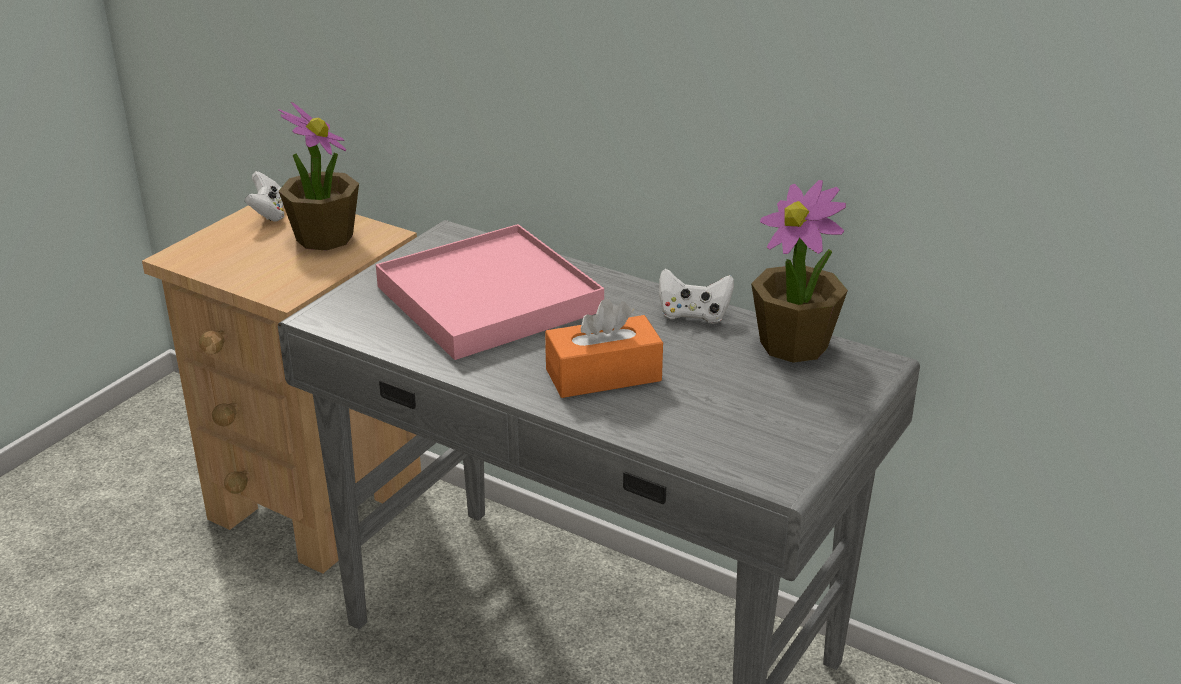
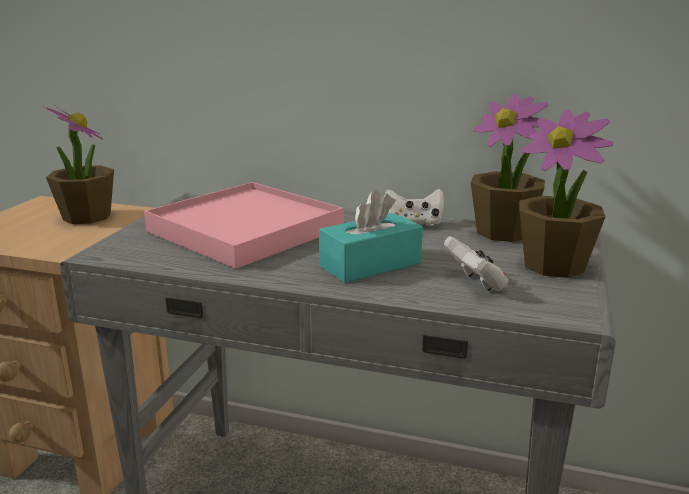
camera: 15 degrees left, 10 degrees down
(269, 213) = (36, 208): white game controller -> white game controller (476, 283)
(603, 375) = (370, 264): orange tissue box -> turquoise tissue box
(814, 407) = (554, 265): none -> potted plant

